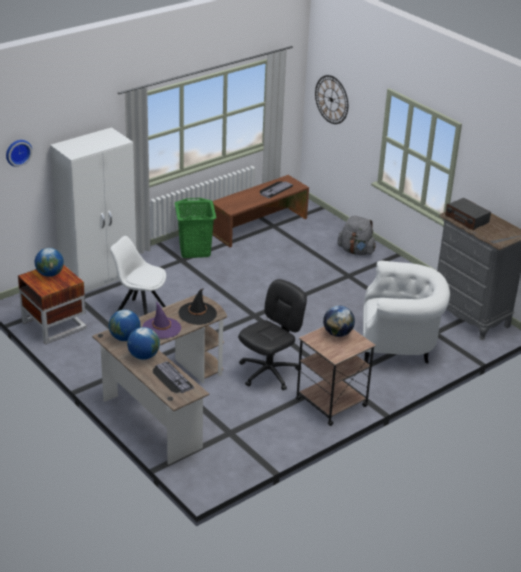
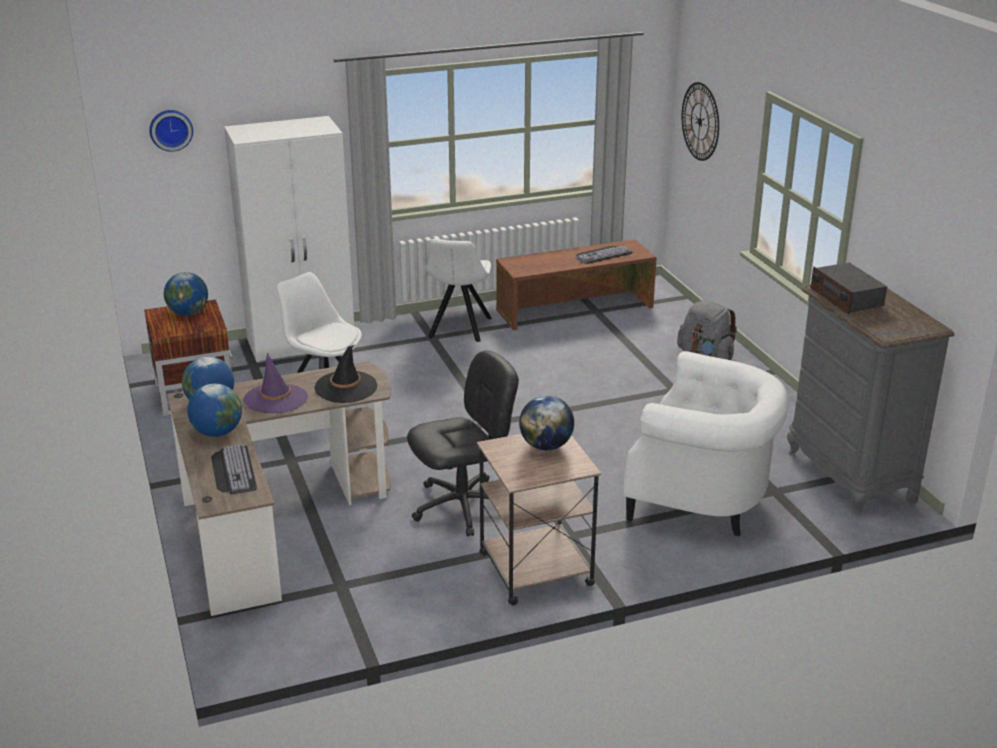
camera: 20 degrees right, 5 degrees down
(194, 250) = (459, 328): green laundry basket -> white chair

